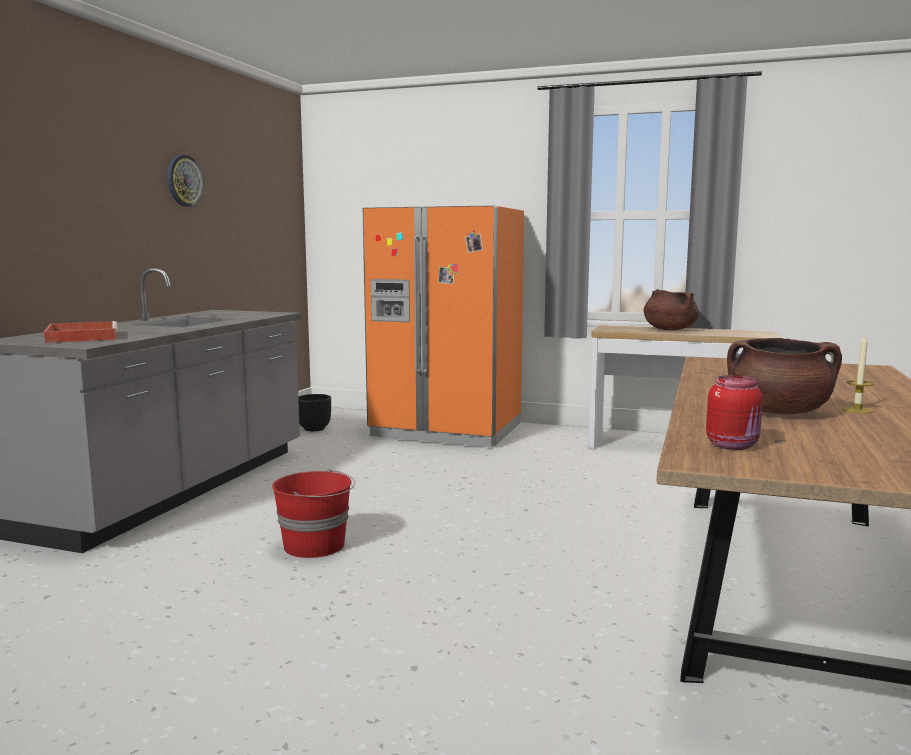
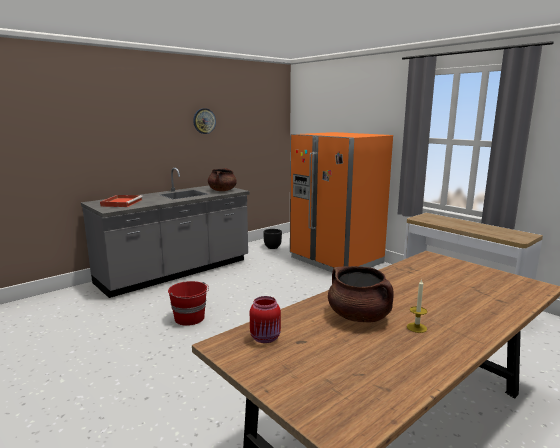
camera: 30 degrees right, 5 degrees up
(669, 329) = (461, 223): brown cooking pot -> brown cooking pot (222, 190)

